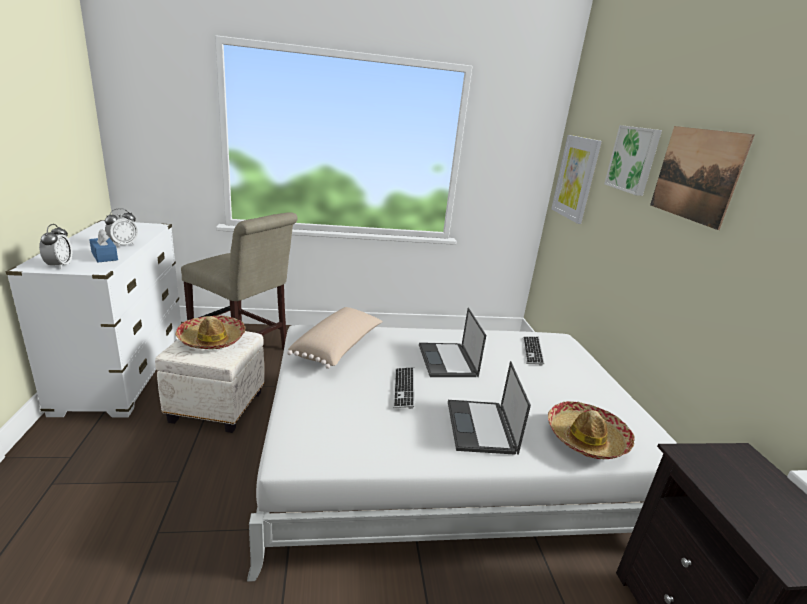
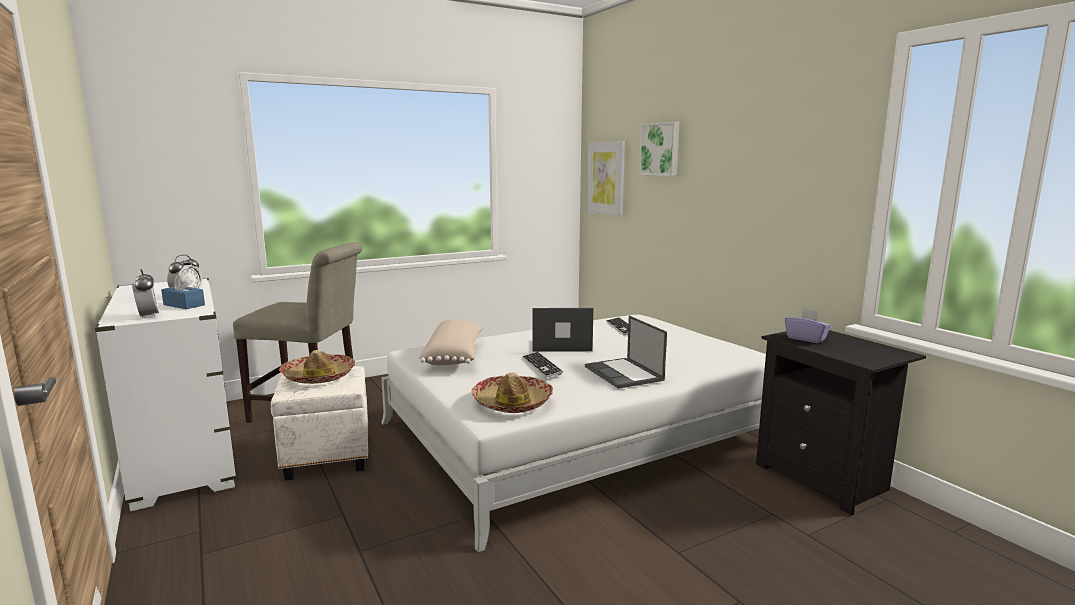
camera: 20 degrees left, 10 degrees down
(447, 361) = (560, 344): laptop -> laptop turned 120 degrees clockwise
(586, 438) = (704, 361): hat -> hat (512, 403)
(696, 174) = (717, 148): picture -> none
(719, 470) = (806, 339): none -> purple tissue box

